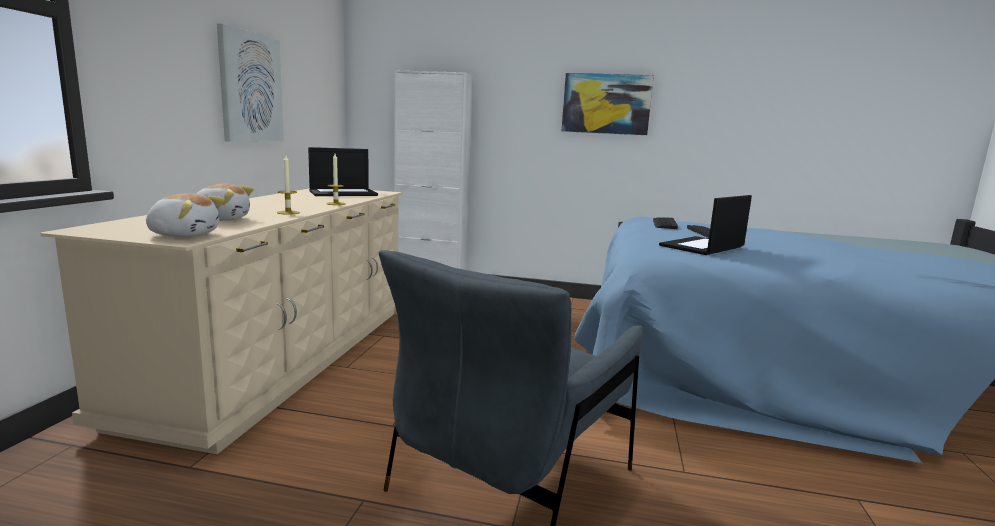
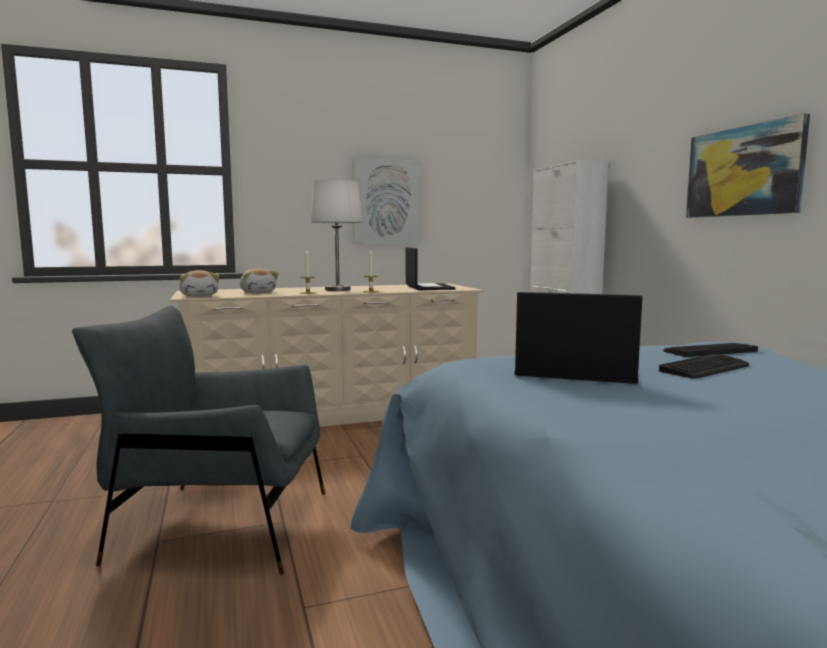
camera: 60 degrees right, 5 degrees down
(283, 205) = (337, 290): none -> white table lamp
(343, 193) = (428, 287): laptop -> laptop turned 135 degrees counterclockwise

